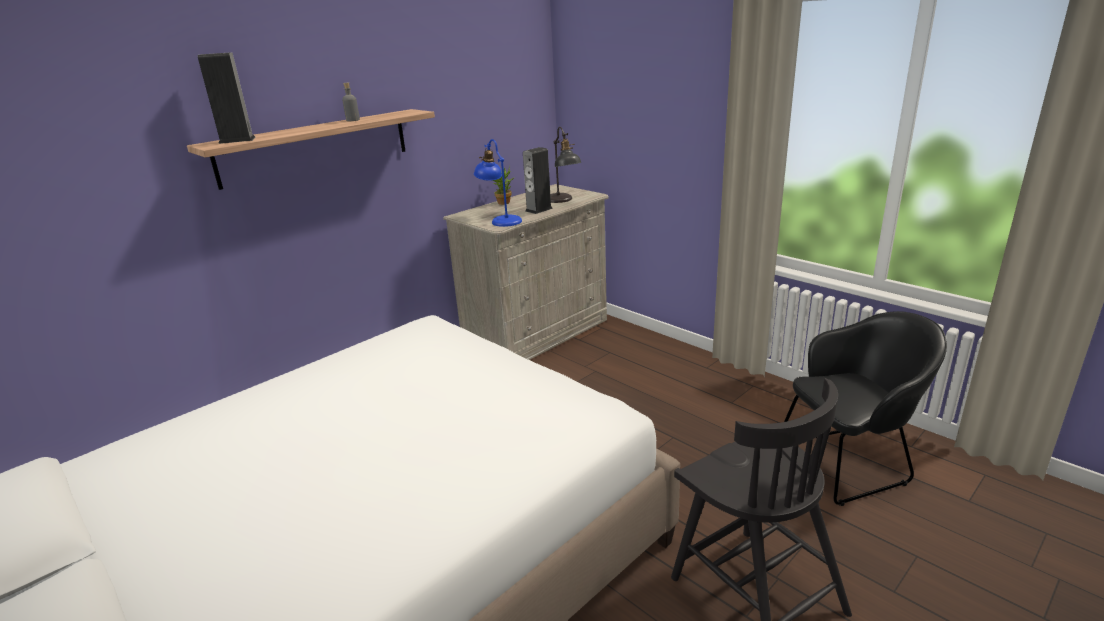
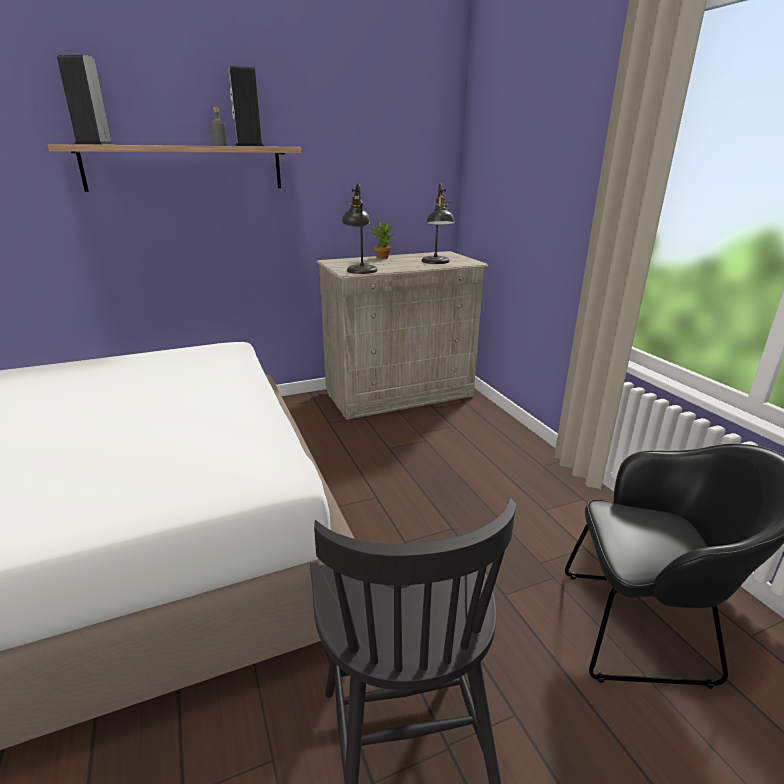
camera: 20 degrees right, 0 degrees up
(499, 219) = (359, 268): blue table lamp -> grey table lamp
(539, 209) = (405, 266): speaker -> speaker (249, 146)

